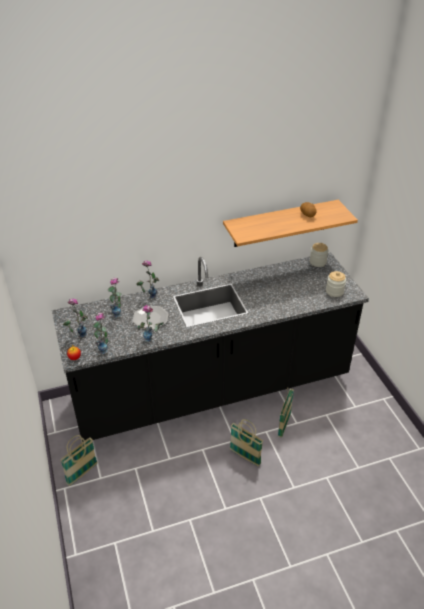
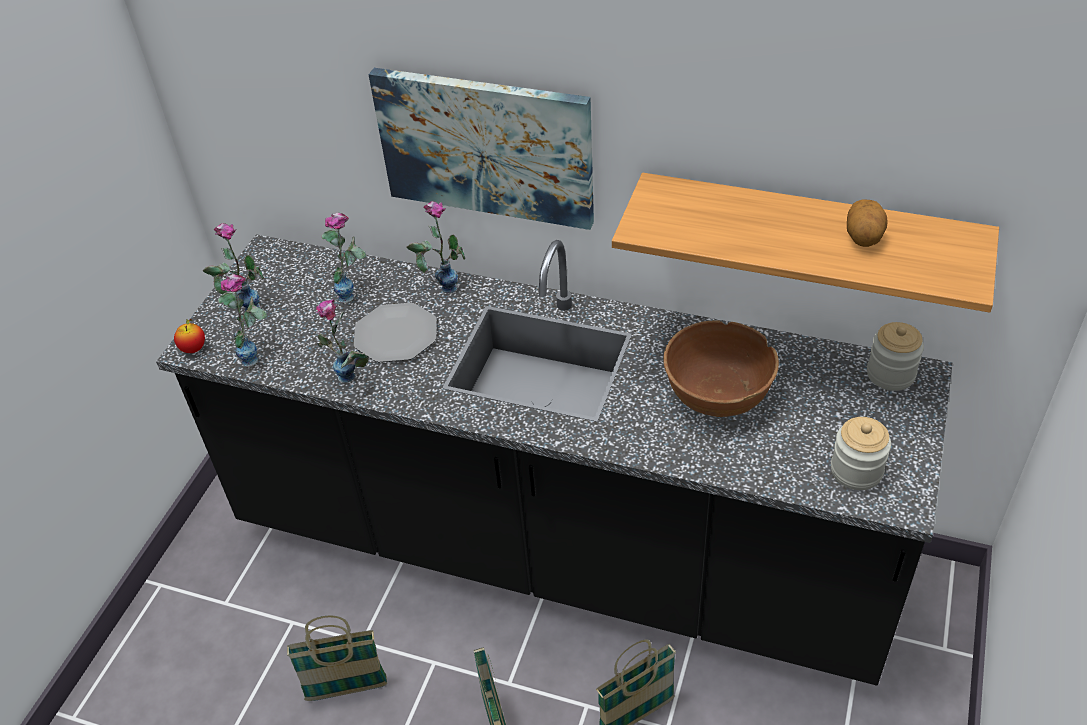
camera: 40 degrees right, 5 degrees up
(82, 473) = (207, 576): basket -> basket (347, 689)
(161, 231) = (486, 146): none -> picture
(276, 289) = (717, 394): none -> brown bowl

